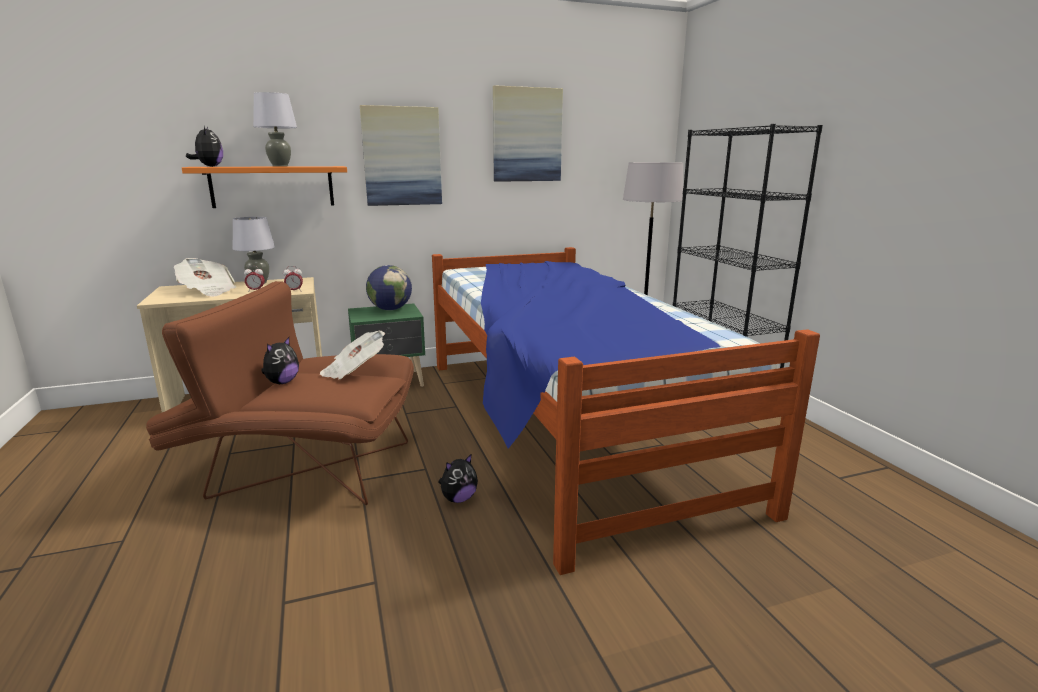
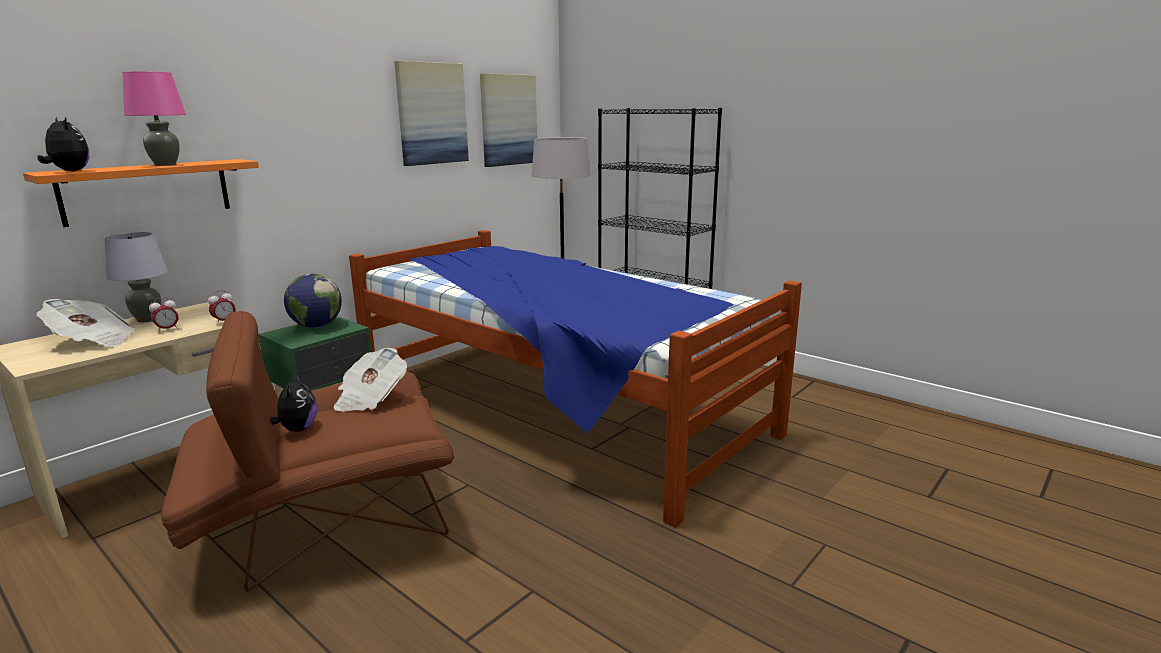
camera: 30 degrees left, 0 degrees up
(280, 166) = (165, 165): grey table lamp -> pink table lamp
(402, 156) = (305, 143): picture -> picture (508, 120)
(458, 499) = (530, 500): plush toy -> none

